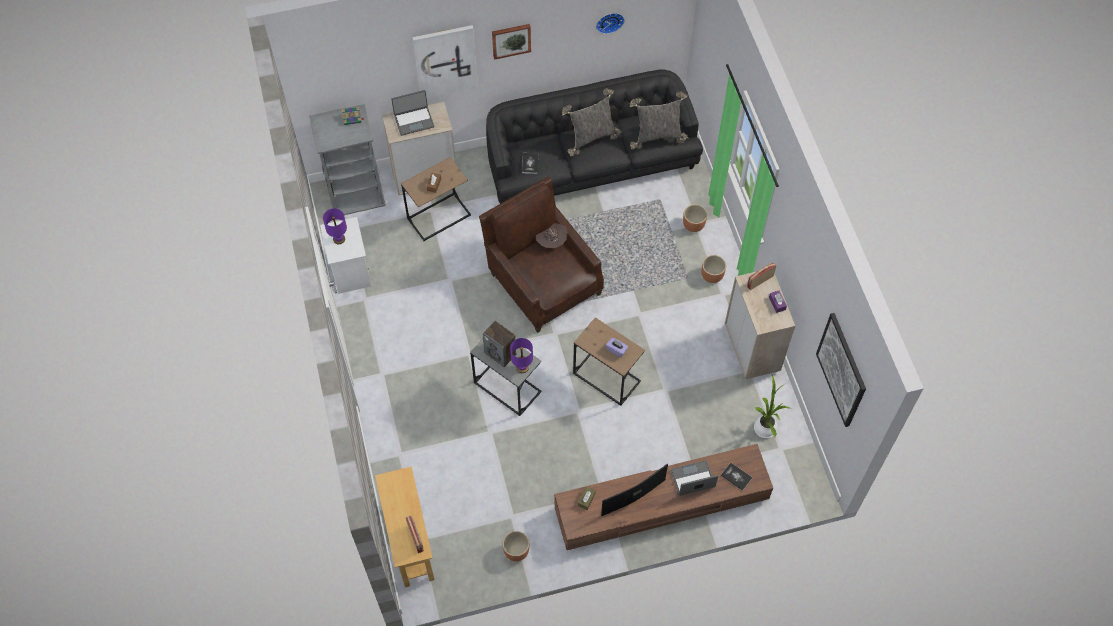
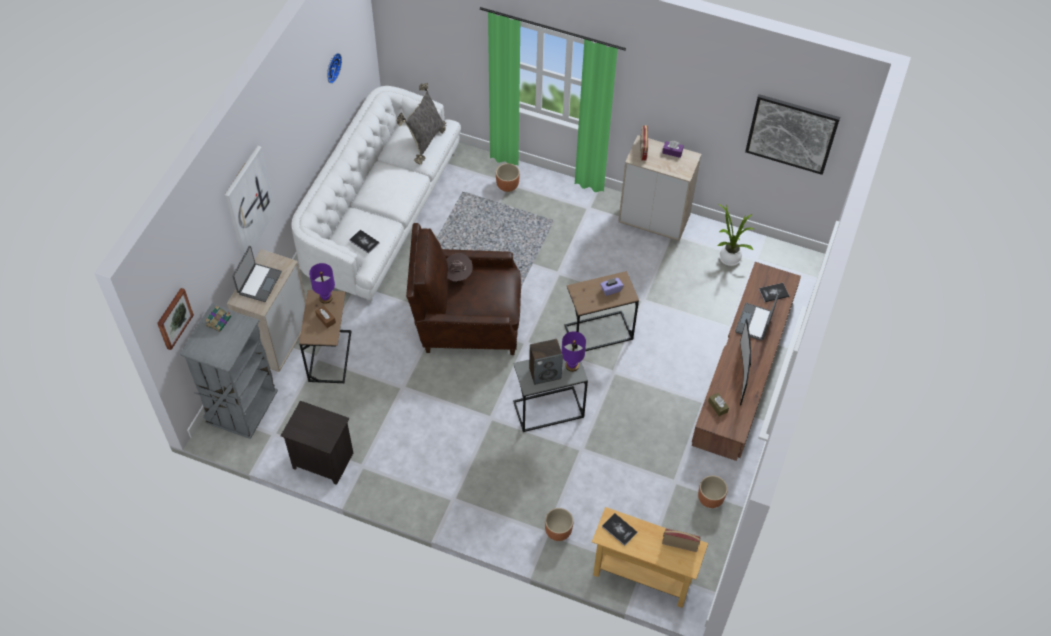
camera: 55 degrees left, 5 degrees down
(339, 239) = (311, 428): purple table lamp -> purple table lamp (325, 297)
(350, 272) = (322, 461): white nightstand -> black nightstand
(398, 488) = (619, 529): none -> book
(511, 40) = (282, 141): picture -> picture (173, 318)
(590, 139) = (382, 186): pillow -> none
(590, 161) = (380, 214): black sofa -> white sofa
(712, 275) = (565, 203): brown planter -> brown planter (558, 531)

